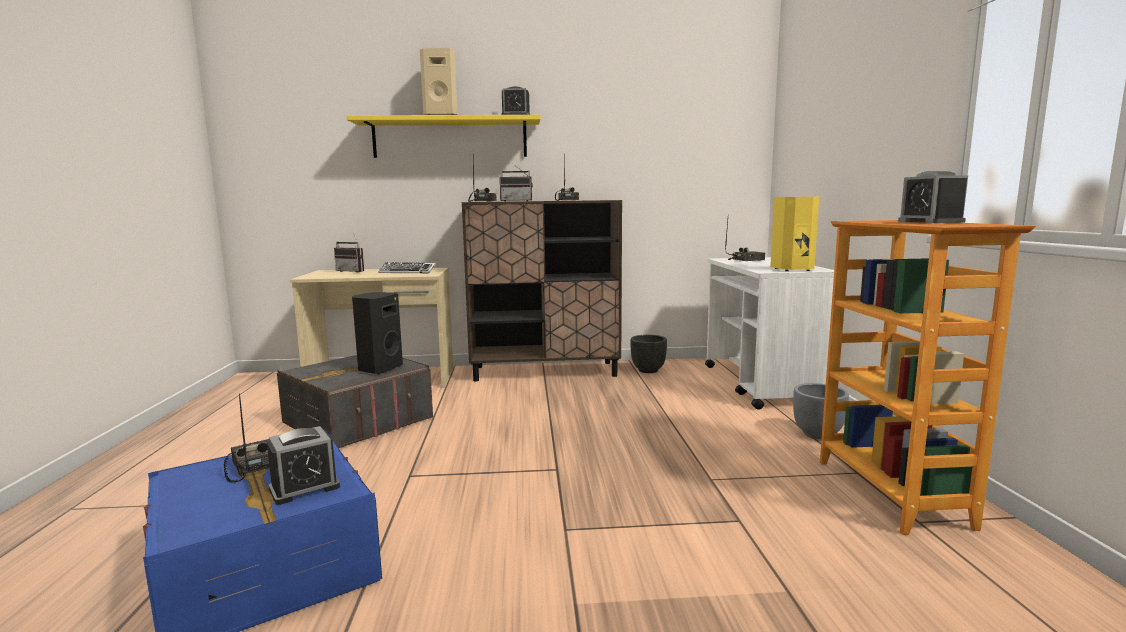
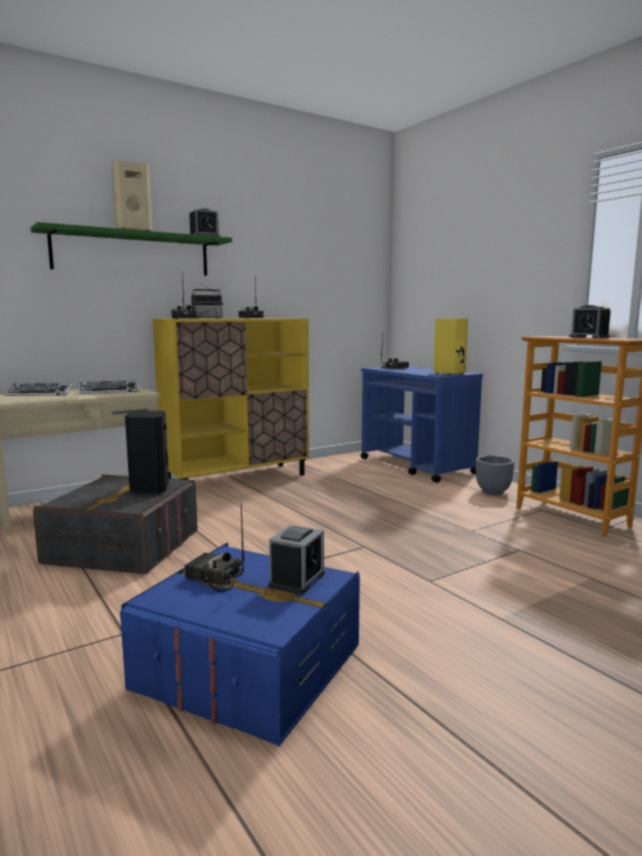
camera: 30 degrees left, 0 degrees up
(353, 271) = (40, 394): radio -> keyboard
(450, 138) = (133, 253): yellow shelf -> green shelf
(545, 371) = (237, 479): brown cabinet -> yellow cabinet
(648, 370) = (322, 467): black planter -> none
(762, 385) = (417, 466): white cart -> blue cart

